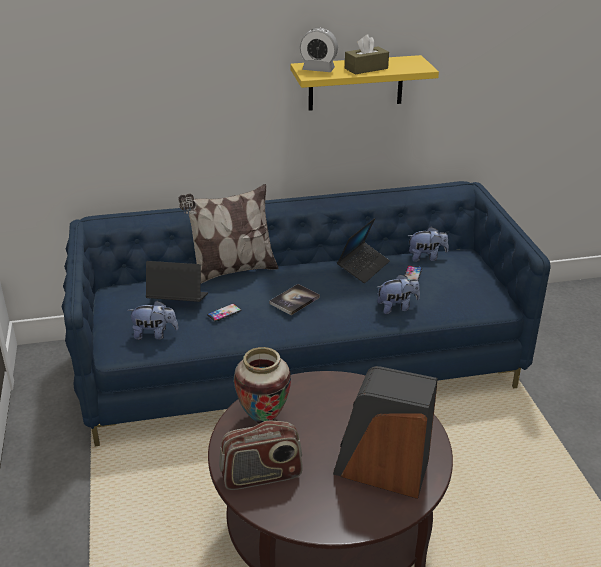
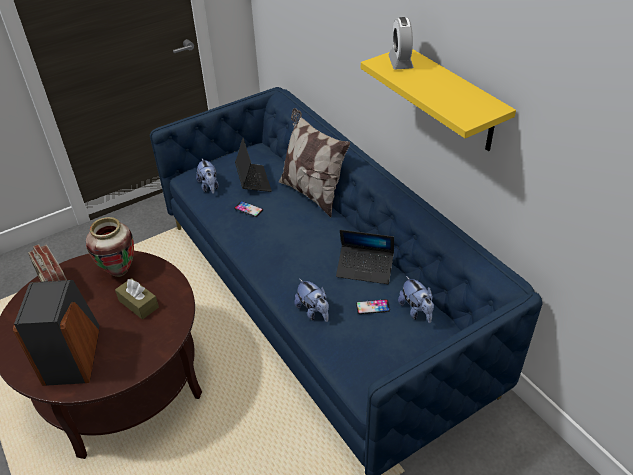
camera: 70 degrees right, 10 degrees up
(294, 300) = (284, 241): book -> none
(366, 68) = (429, 86): brown tissue box -> brown tissue box (138, 304)

